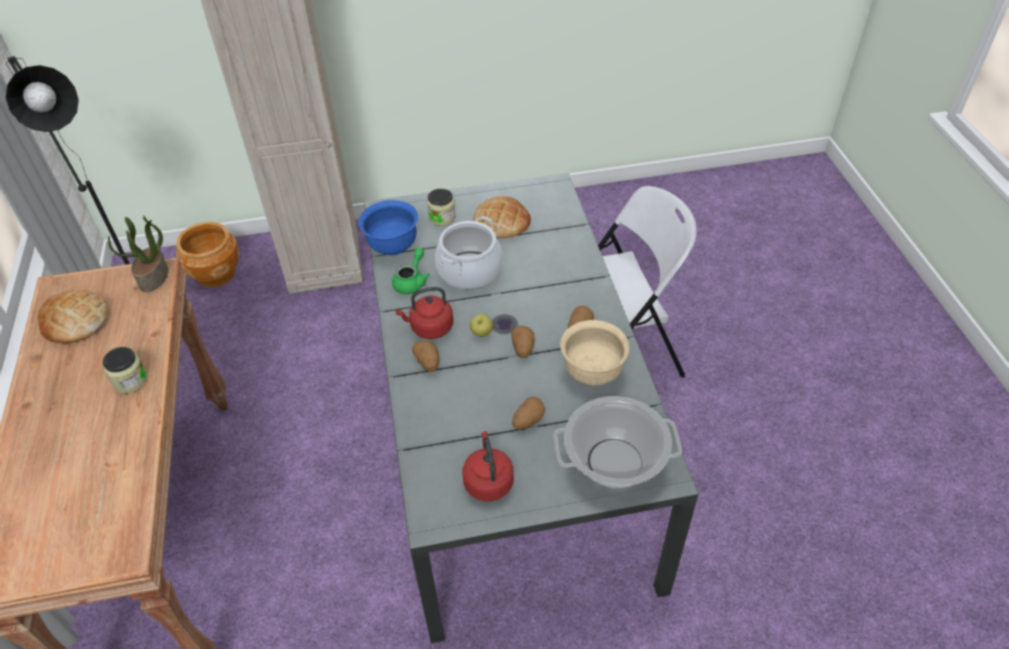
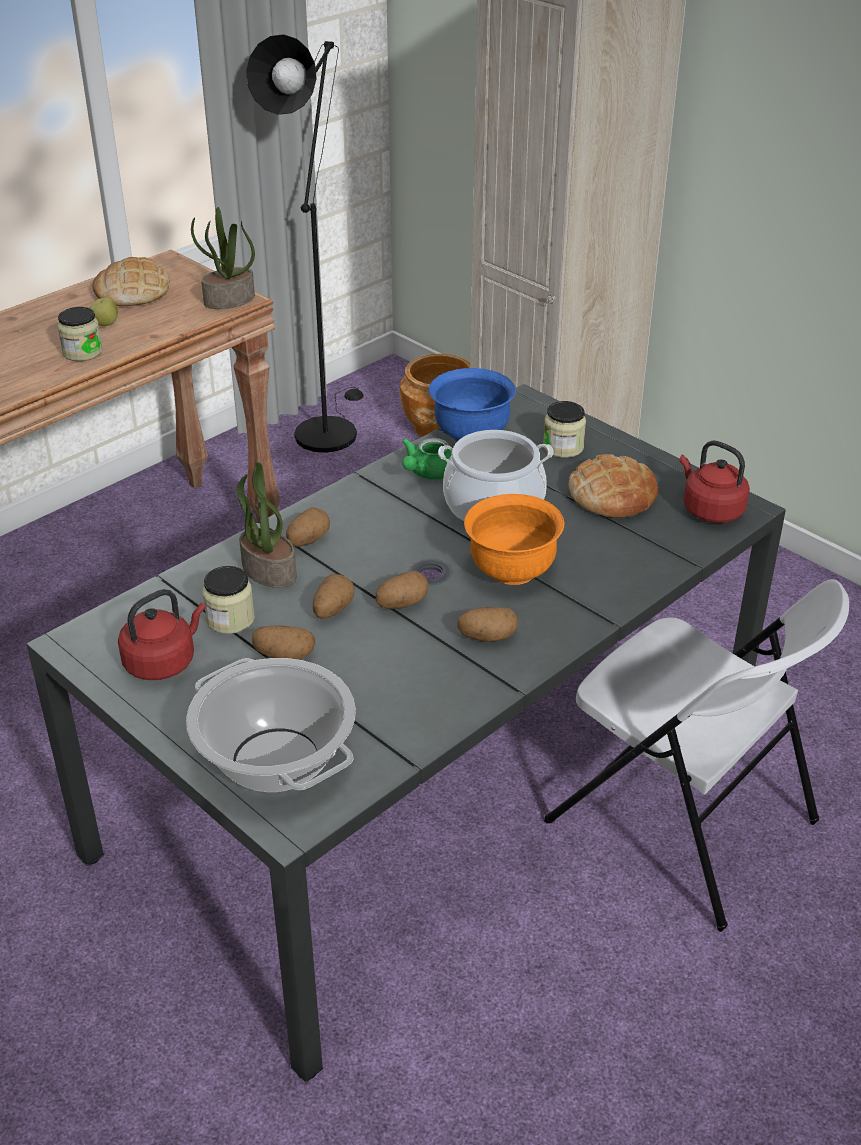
camera: 55 degrees right, 10 degrees down
(412, 281) = (427, 473): green teapot -> green teapot turned 135 degrees clockwise
(429, 328) = (365, 517): red kettle -> red kettle (710, 510)
(442, 394) = (267, 571): none -> potted plant
(473, 431) = (230, 619): none -> jar
(482, 333) = (395, 559): apple -> apple (105, 324)
(503, 380) = (332, 609): none -> potato
(532, 291) = (511, 571): none -> orange bowl
(592, 372) = (418, 680): beige bowl -> none

